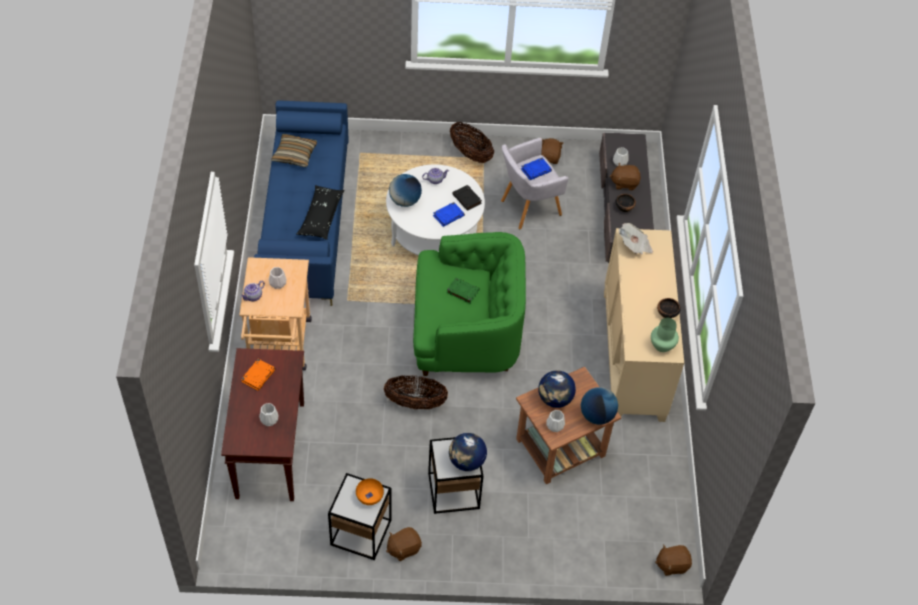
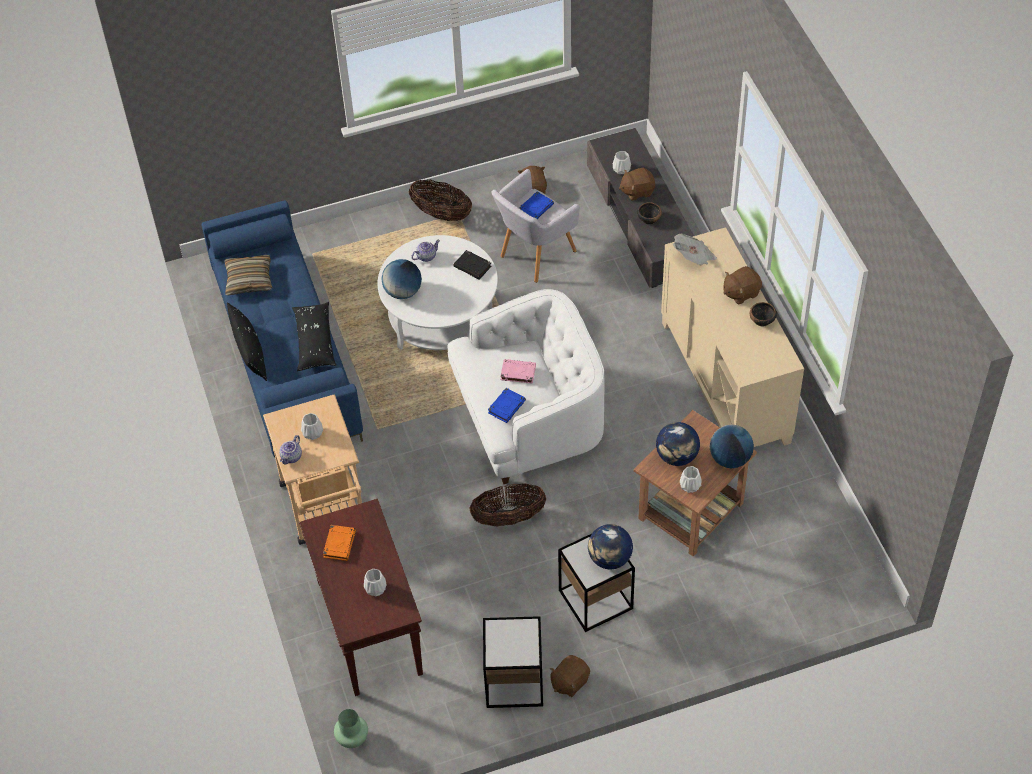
camera: 15 degrees left, 0 degrees up
(270, 208) = (250, 352): none -> black pillow
(369, 497) = (521, 635): orange bowl -> none
(448, 215) = (460, 292): blue book -> blue book (506, 406)
(462, 291) = (517, 373): green book -> pink book
(465, 331) = (528, 418): green armchair -> white armchair
(662, 345) = (772, 357): green vase -> green vase (352, 738)
(672, 564) = (865, 594): brown plush toy -> brown plush toy (741, 292)

